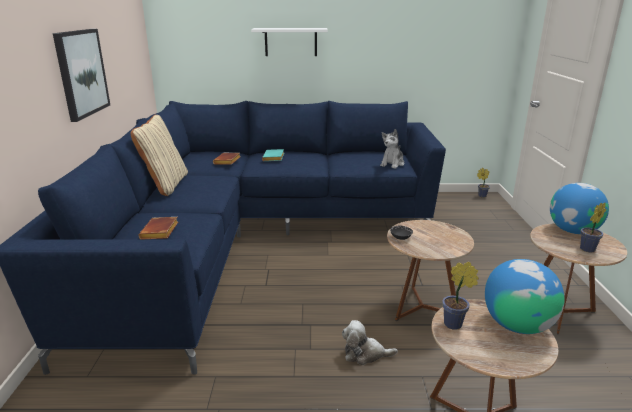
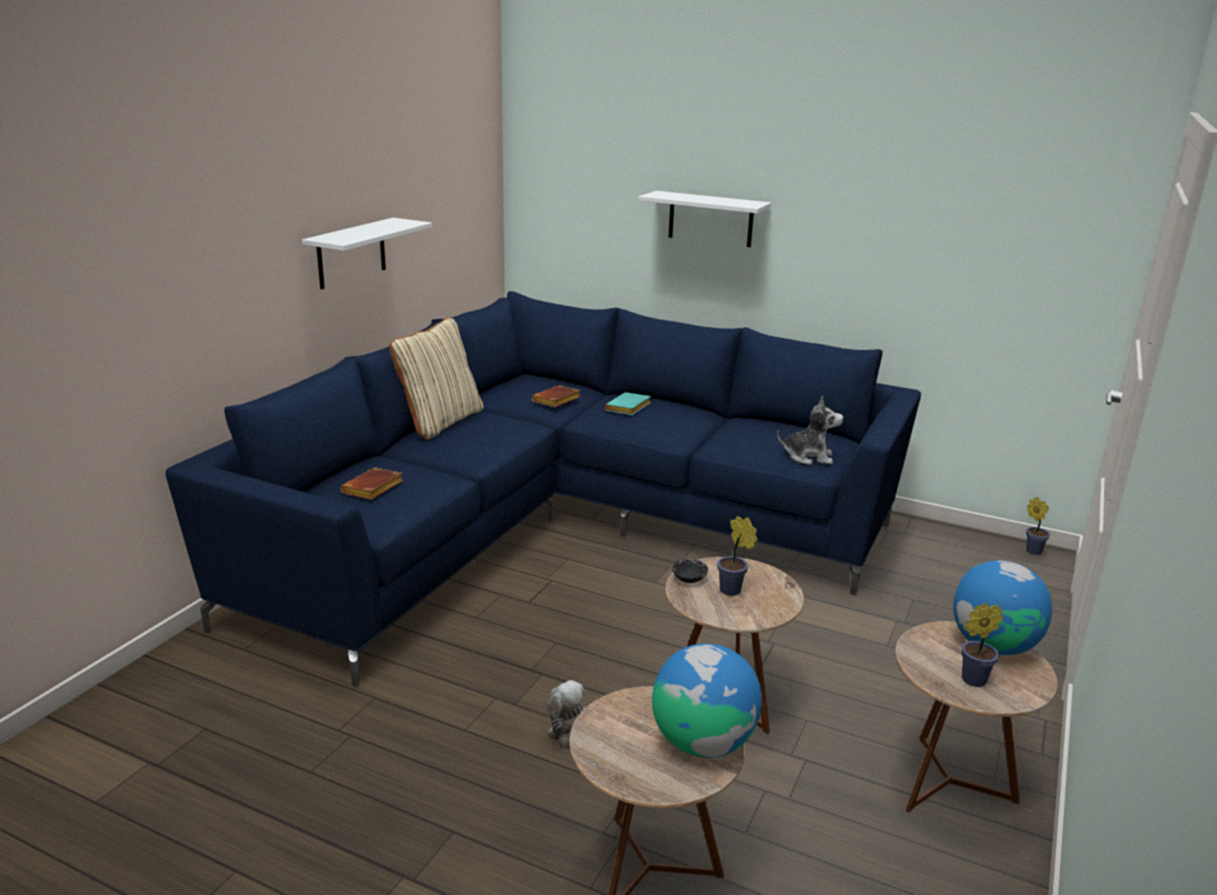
camera: 25 degrees right, 0 degrees up
(81, 73) = (351, 253): picture -> white shelf
(392, 164) = (808, 457): plush toy -> plush toy turned 135 degrees counterclockwise
(455, 324) = (620, 713): potted plant -> potted plant (732, 591)

